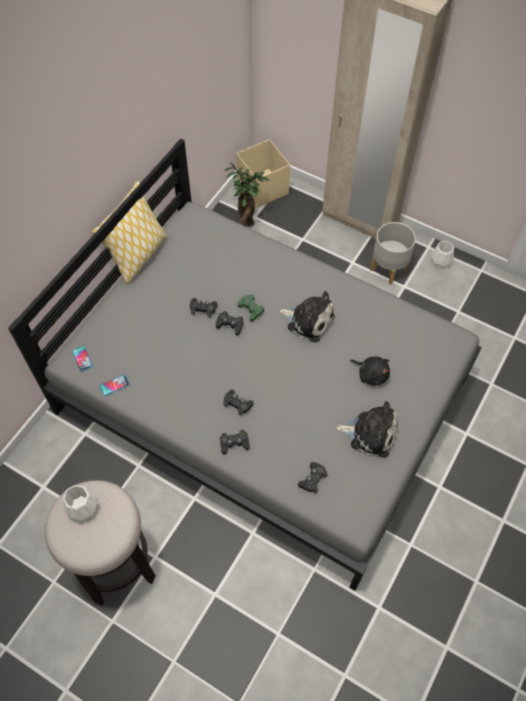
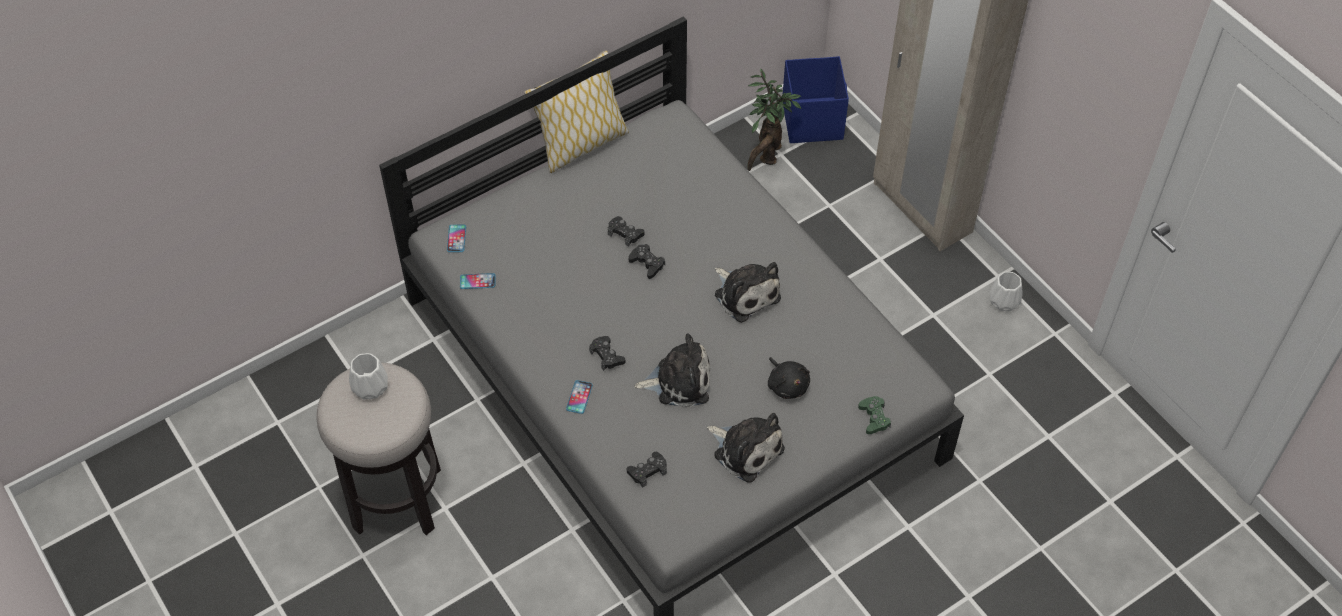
camera: 25 degrees right, 5 degrees down
(234, 443) = (579, 397): black game controller -> phone
(251, 309) = (682, 255): green game controller -> green game controller (874, 418)
(263, 188) = (812, 120): beige storage box -> blue storage box
(297, 402) = (679, 381): none -> plush toy
(388, 269) = (924, 284): grey planter -> none

